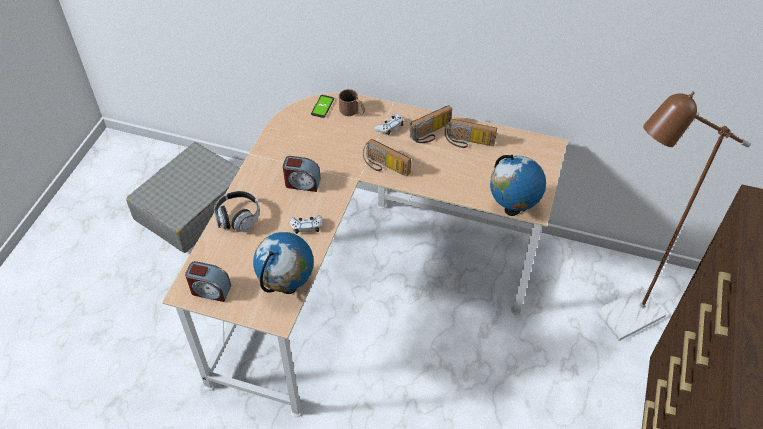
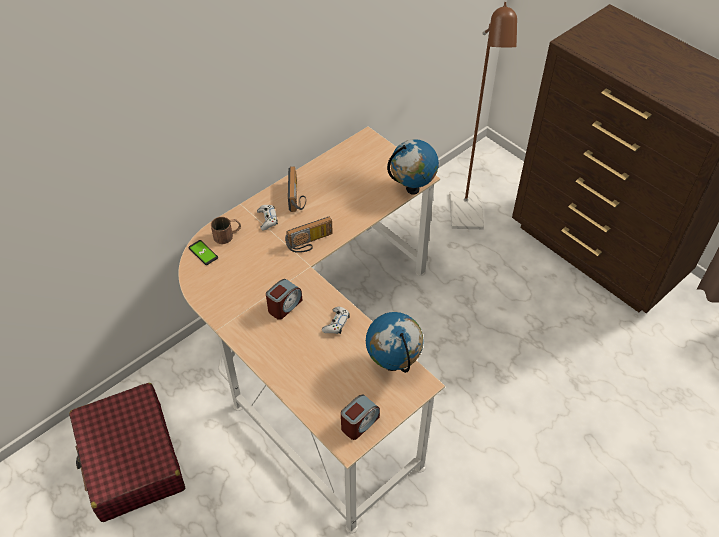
camera: 60 degrees left, 0 degrees up
(192, 207) = (131, 460): grey suitcase -> red suitcase
(238, 218) = (290, 369): headphones -> none
(468, 143) = (326, 180): radio -> none

